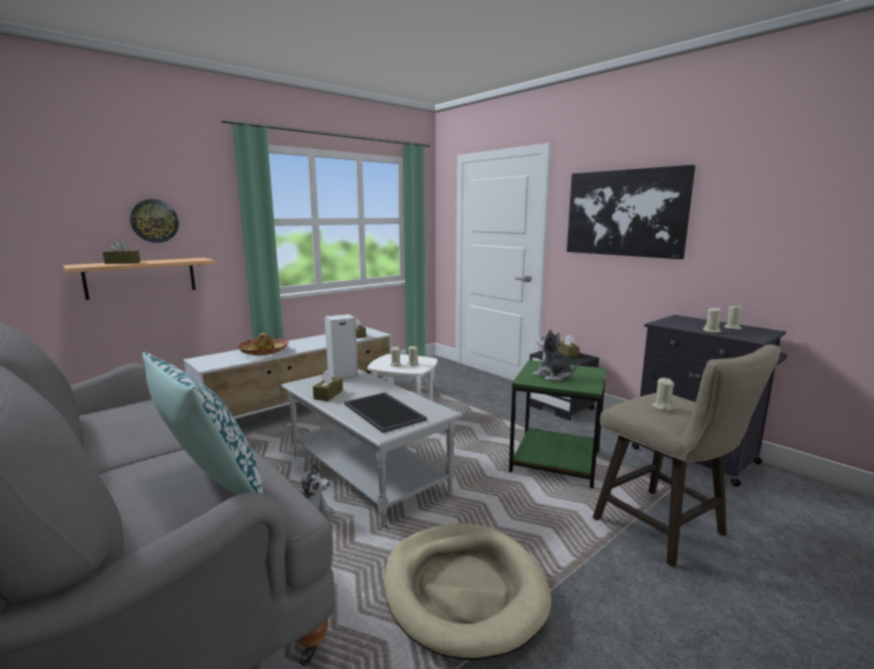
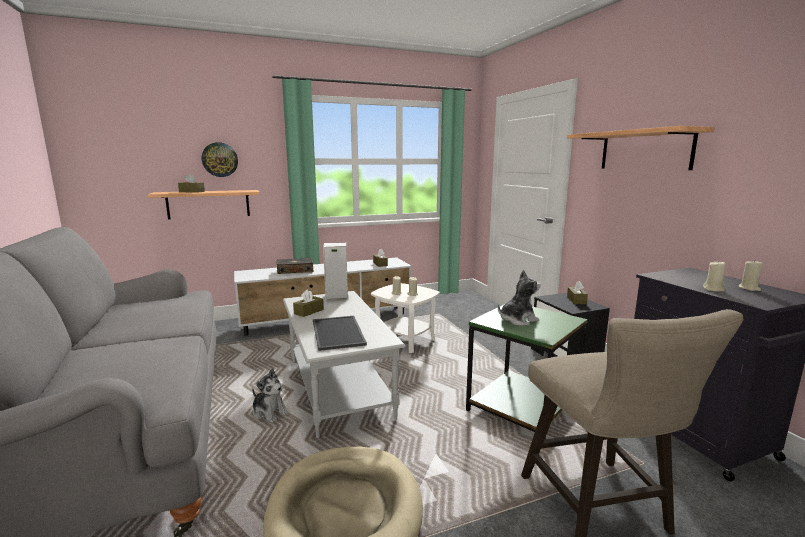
camera: 20 degrees right, 0 degrees up
(211, 488) = (133, 372): pillow -> none
(264, 351) = (295, 270): hat -> book
(552, 376) = (517, 320): plush toy -> plush toy turned 90 degrees clockwise
(625, 213) = (645, 150): picture -> shelf
(662, 407) = (593, 368): beige candle -> none

